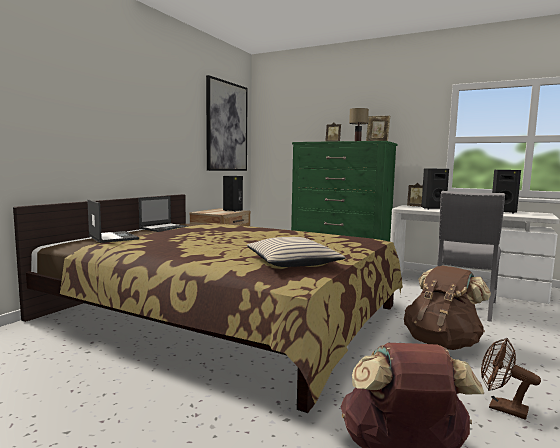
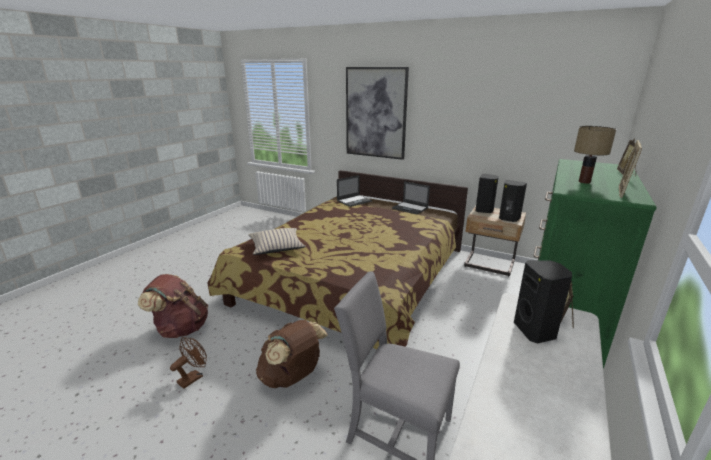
camera: 90 degrees right, 15 degrees up
(226, 127) = (561, 123): picture -> picture (376, 113)
(503, 212) = (546, 419): black speaker -> black speaker (484, 210)

